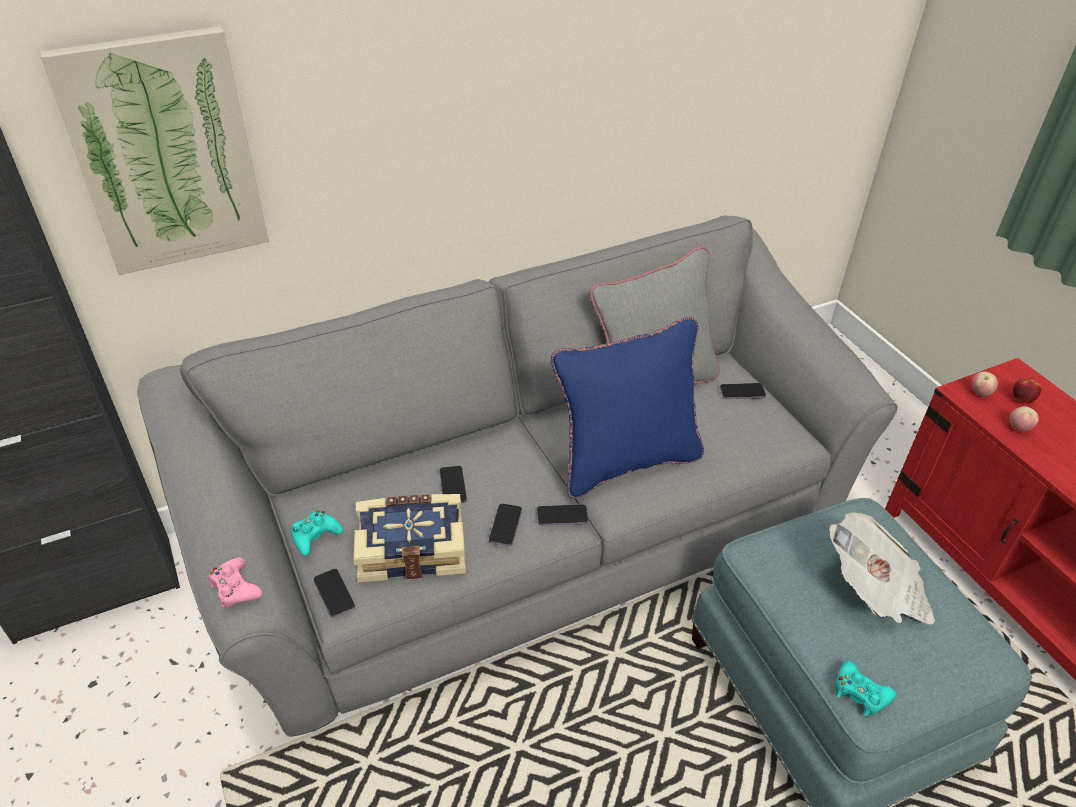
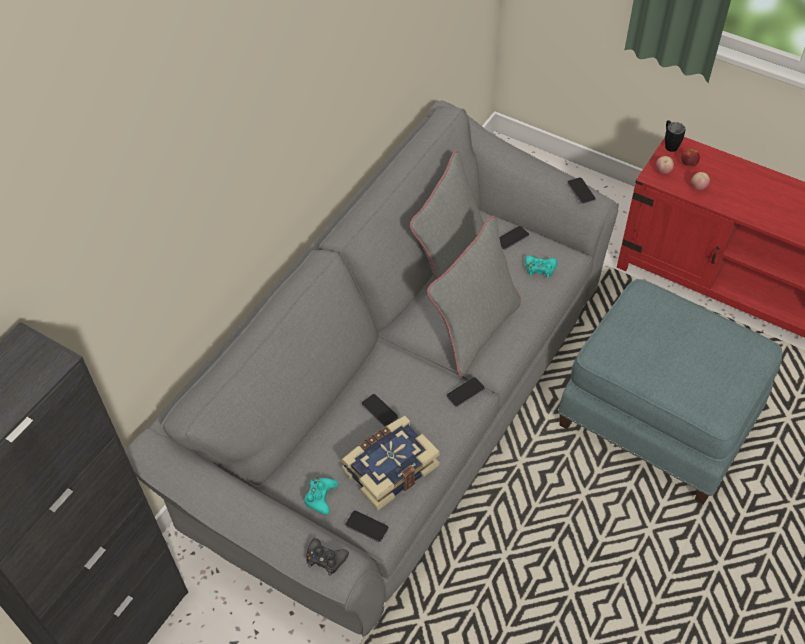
camera: 30 degrees left, 10 degrees up
(165, 153) = (115, 287): picture -> none
(235, 588) = (325, 559): pink game controller -> black game controller
(505, 525) = (436, 419): phone -> phone (581, 191)
(625, 461) = (475, 331): blue pillow -> grey pillow
(860, 693) = (708, 409): turquoise game controller -> turquoise game controller (540, 269)
(875, 590) = (679, 341): newspaper -> none
(1008, 370) = (669, 144): none -> black mug

